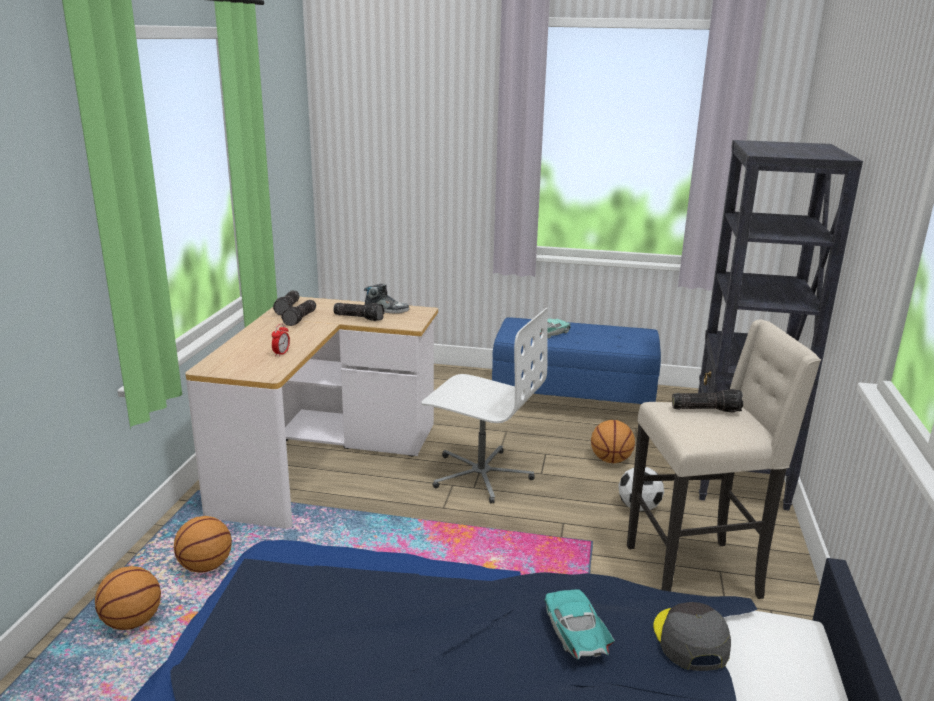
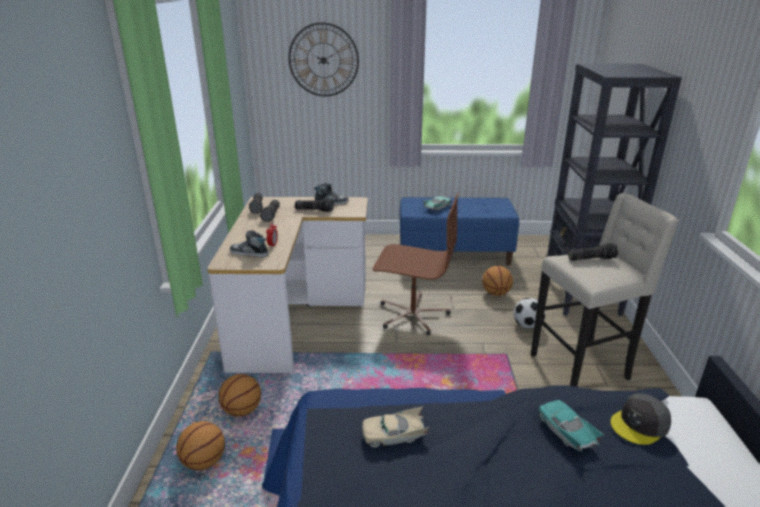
camera: 10 degrees left, 5 degrees up
(246, 360) = (249, 253): none -> shoe
(339, 605) = (394, 435): none -> beige toy car
(412, 127) = (323, 60): none -> wall clock
(480, 474) = (412, 314): white office chair -> brown office chair
(690, 640) = (640, 424): grey cap -> grey cap turned 105 degrees counterclockwise

